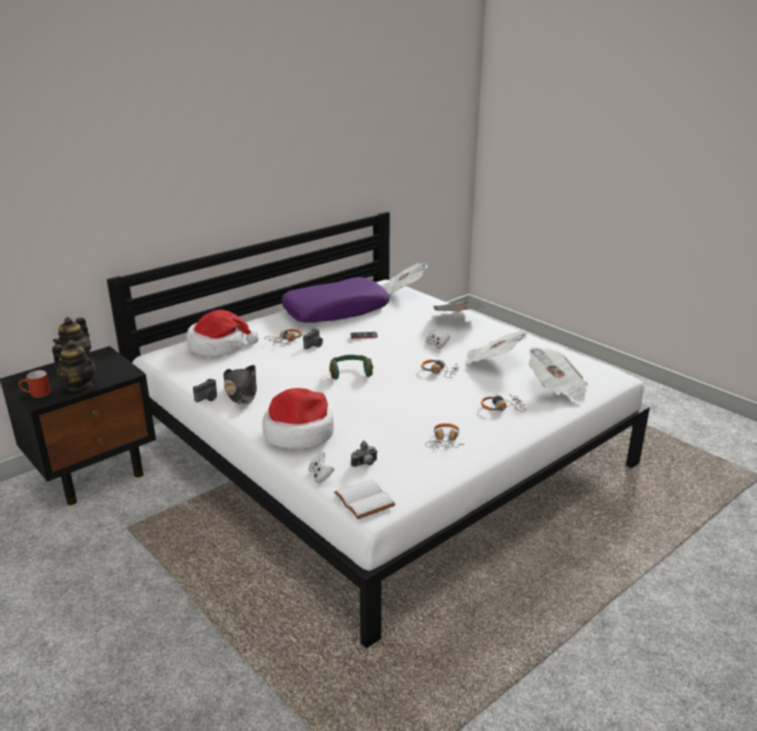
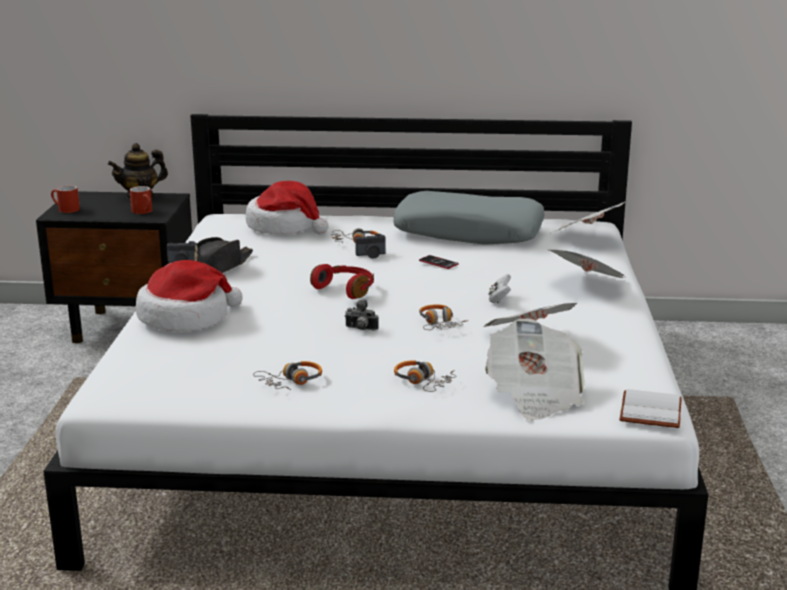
camera: 45 degrees right, 5 degrees down
(79, 387) = (101, 215): teapot -> none
(109, 371) = (144, 212): none -> red mug
(320, 476) = (124, 356): white game controller -> none
(335, 310) = (469, 232): purple pillow -> grey pillow
(350, 372) = (346, 289): green headphones -> red headphones
(362, 500) = (108, 389): white book -> white book (648, 410)
(365, 464) = (176, 365): camera -> camera (360, 329)

